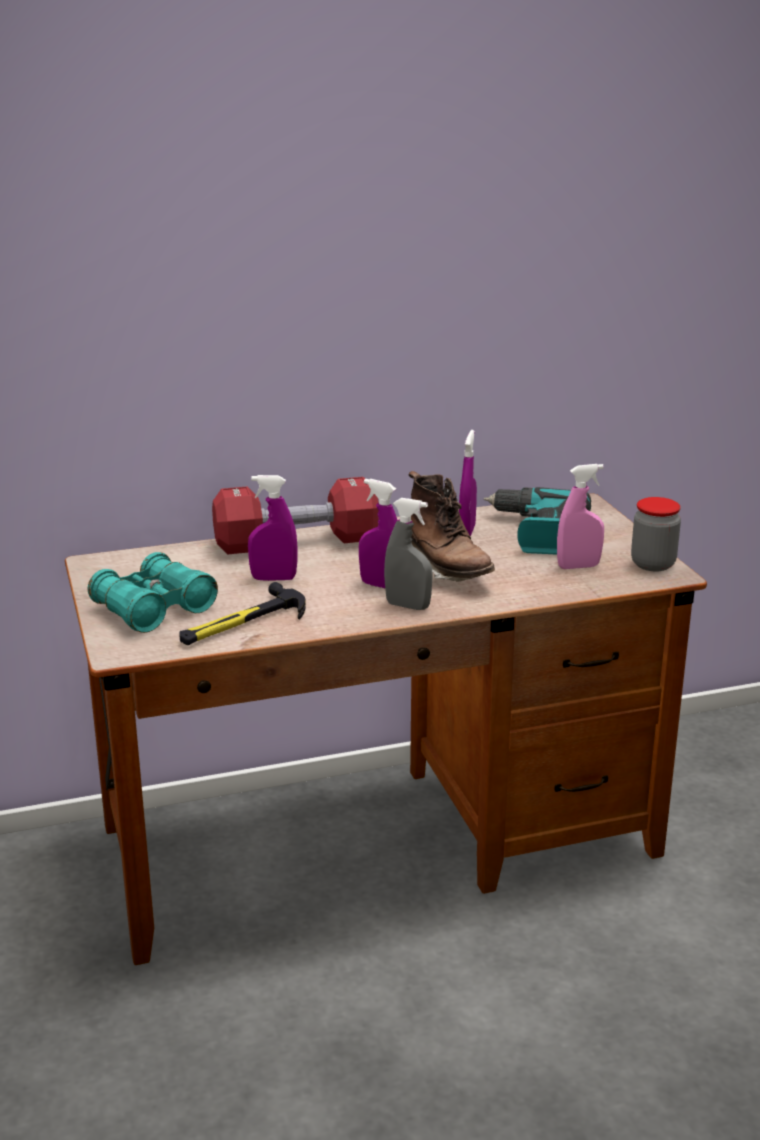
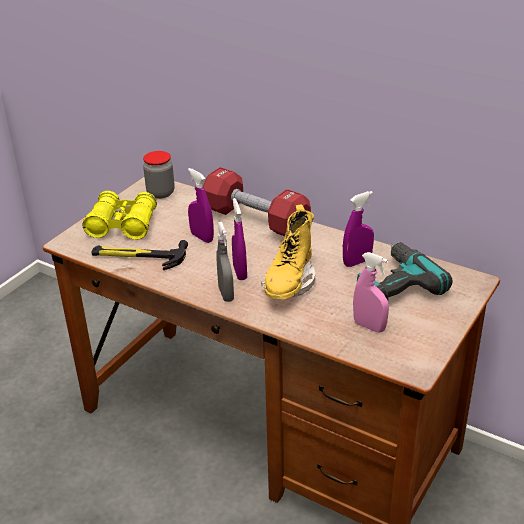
camera: 50 degrees right, 10 degrees up
(153, 609) = (122, 225): turquoise binoculars -> yellow binoculars
(446, 571) = (289, 283): brown boot -> yellow boot
(653, 564) = (419, 354): jar -> jar (160, 193)

